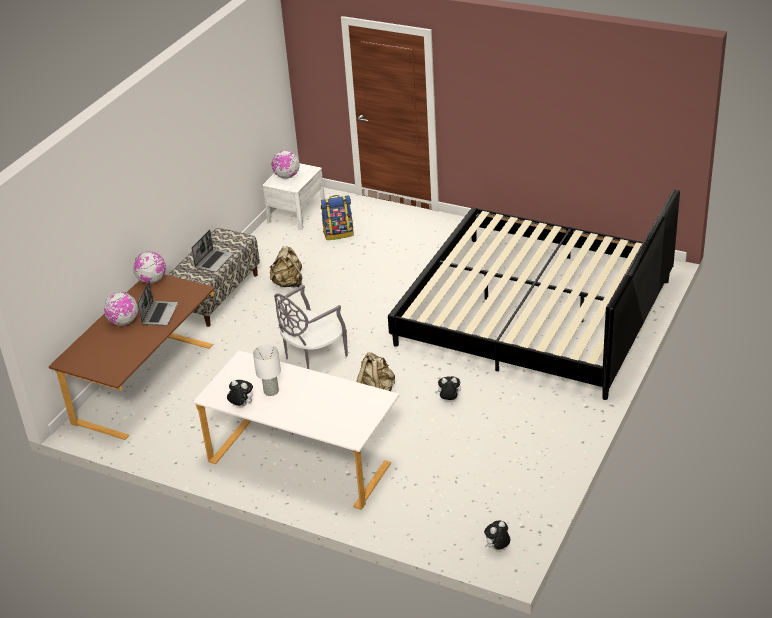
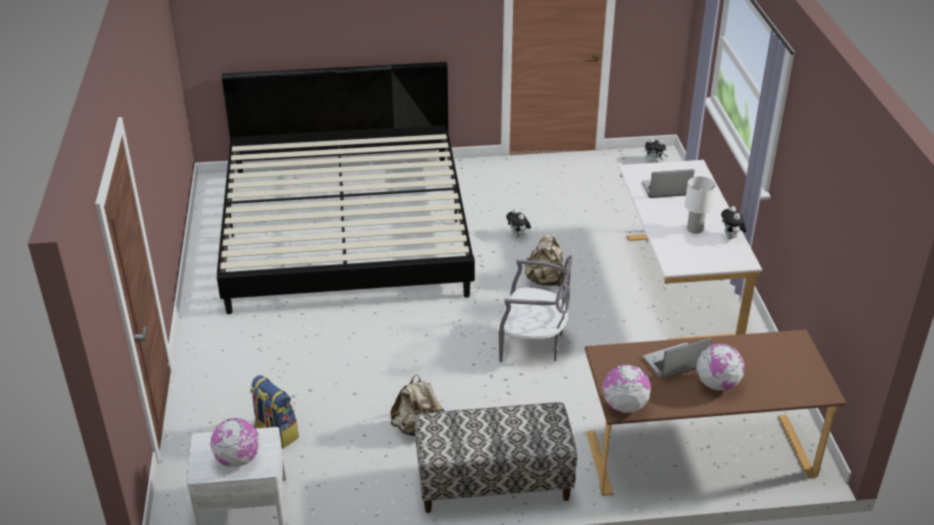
camera: 125 degrees left, 0 degrees up
(214, 261) = (500, 423): laptop -> laptop (665, 189)

